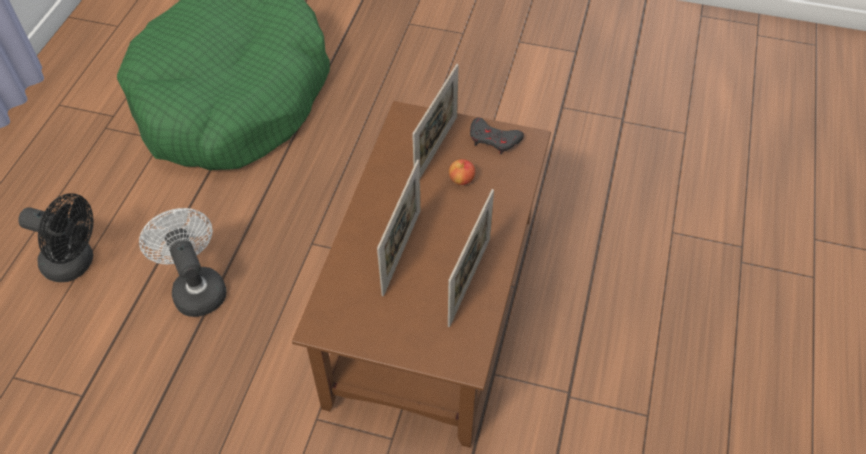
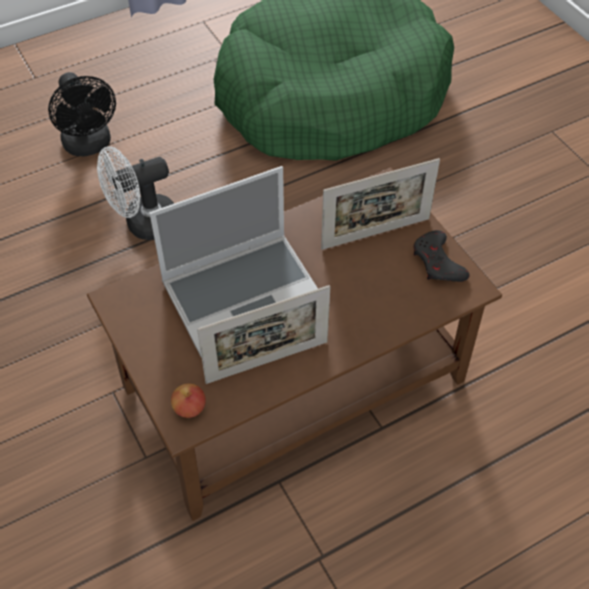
camera: 45 degrees right, 0 degrees up
(196, 287) = (144, 224): white fan -> white fan turned 135 degrees counterclockwise
(401, 251) = (244, 293): picture frame -> laptop
(461, 179) = (366, 274): apple -> apple (189, 408)

